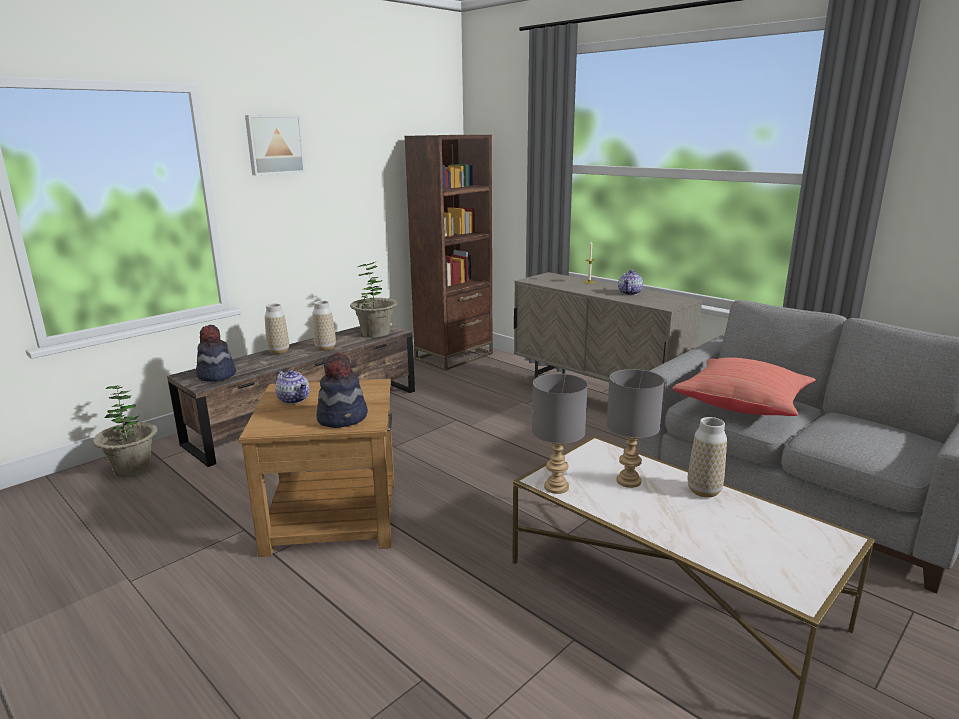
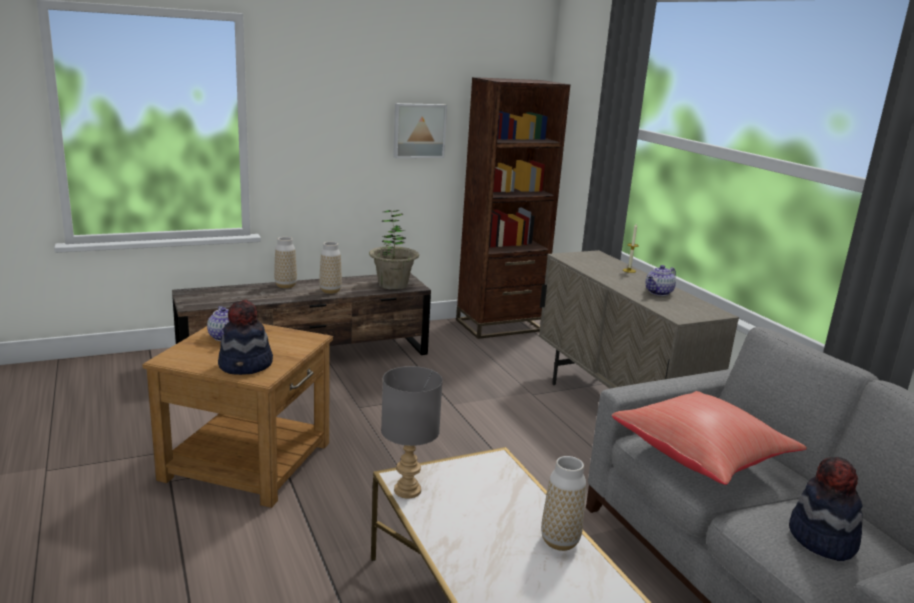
camera: 20 degrees right, 0 degrees up
(132, 468) = (125, 370): potted plant -> none
(216, 375) = (210, 298): hat -> hat (821, 539)
(274, 144) = (319, 77): picture -> picture (419, 130)
(629, 481) = (490, 506): grey table lamp -> none

